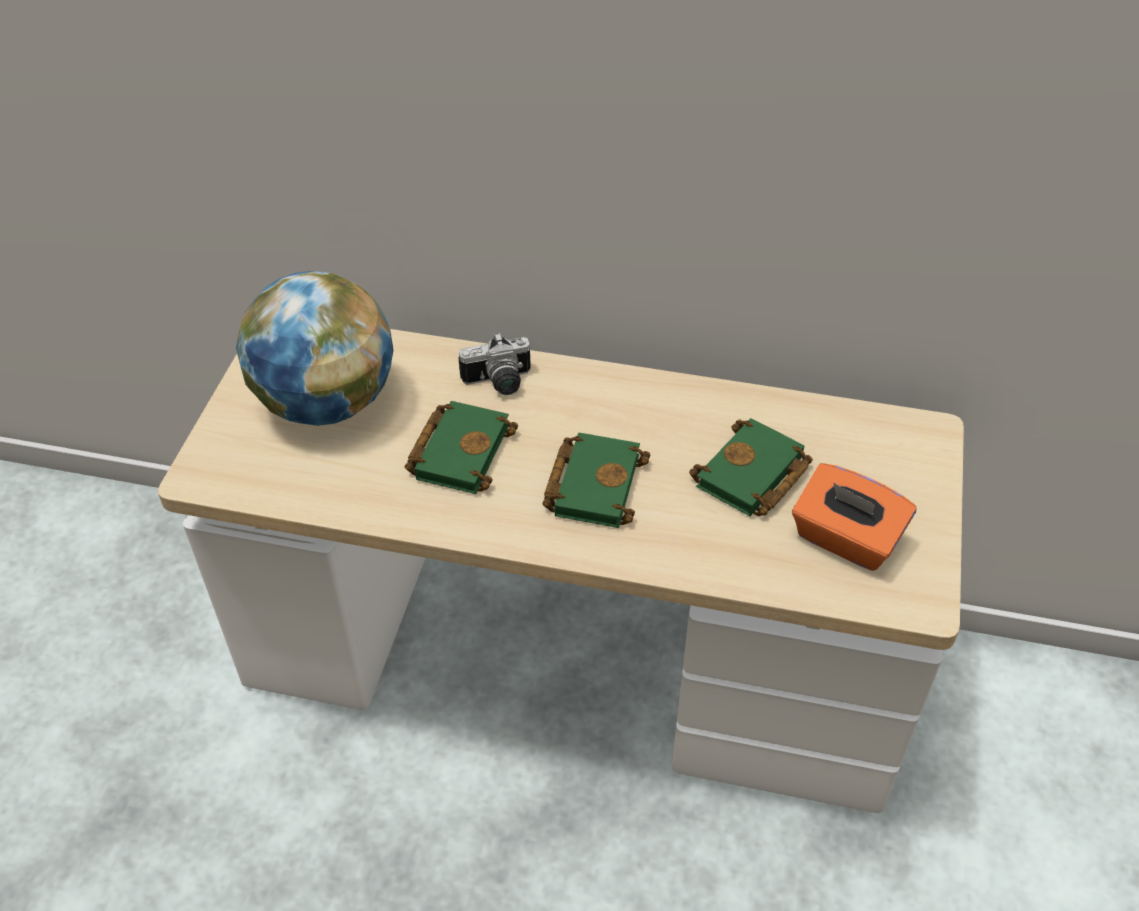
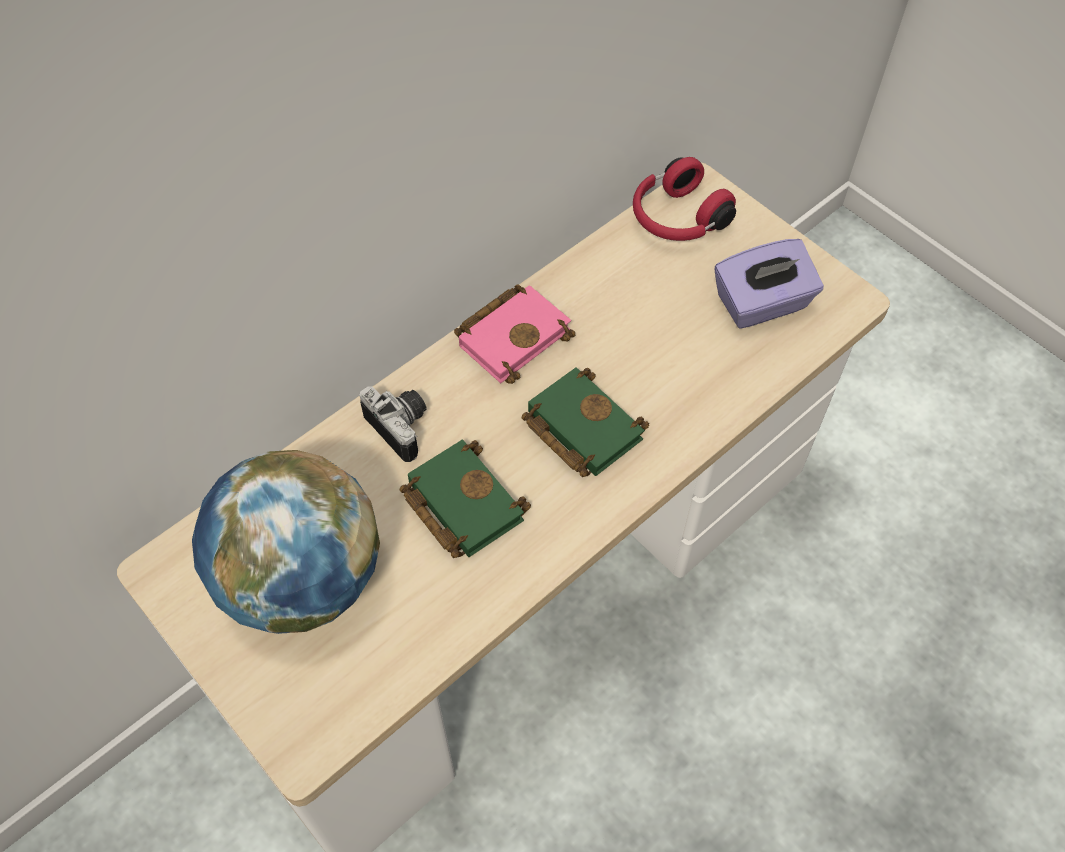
camera: 55 degrees left, 10 degrees up
(499, 383) = (403, 426): camera -> camera turned 60 degrees counterclockwise
(643, 398) = (514, 335): none -> pink book
(752, 477) = (658, 320): green book -> none
(845, 539) = (762, 304): orange tissue box -> purple tissue box
(875, 435) = (677, 219): none -> red headphones

